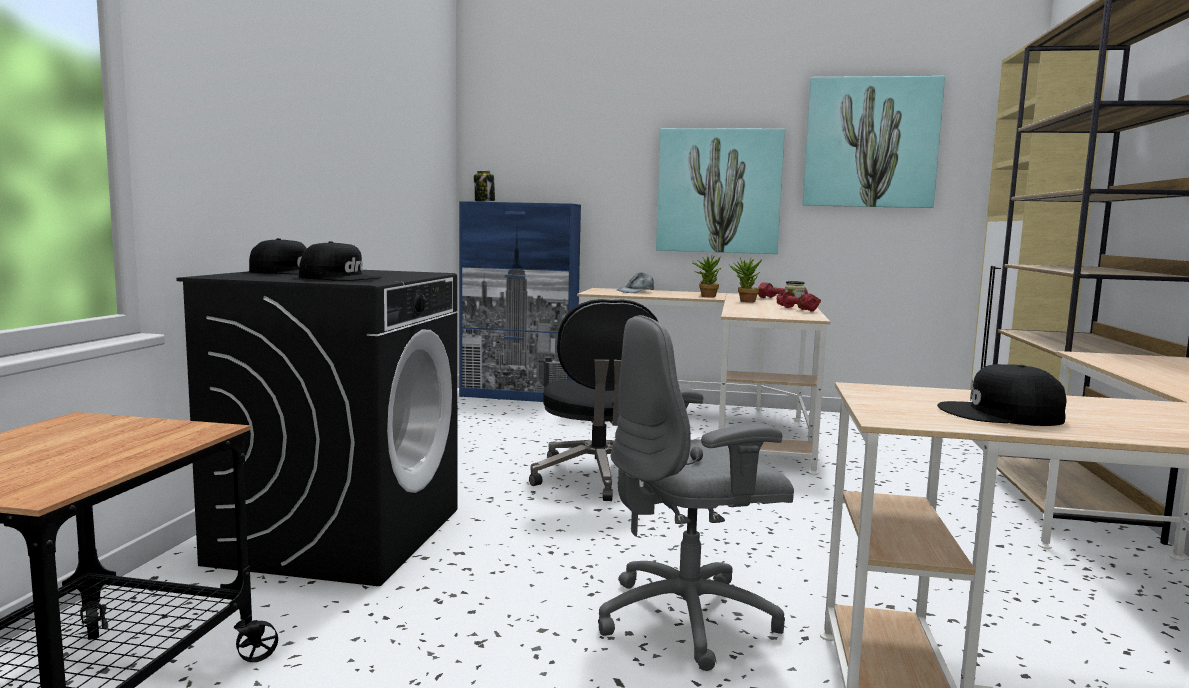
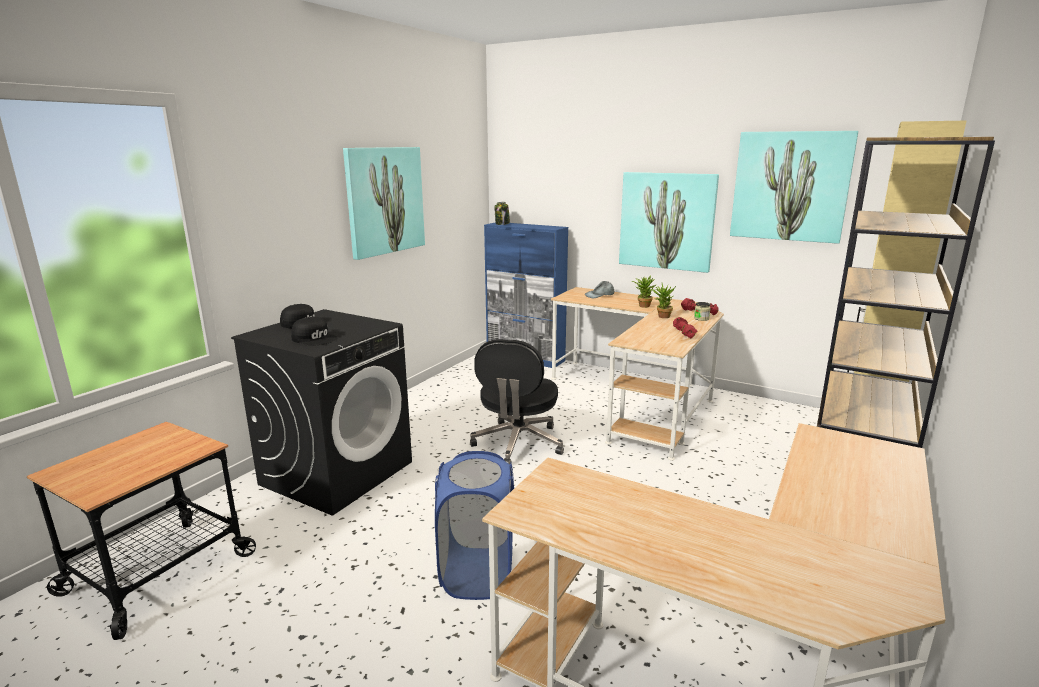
camera: 20 degrees right, 10 degrees up
(354, 129) = (384, 200): none -> picture
(690, 619) = (477, 573): grey office chair -> blue laundry basket
(1001, 414) = (592, 517): black cap -> none

